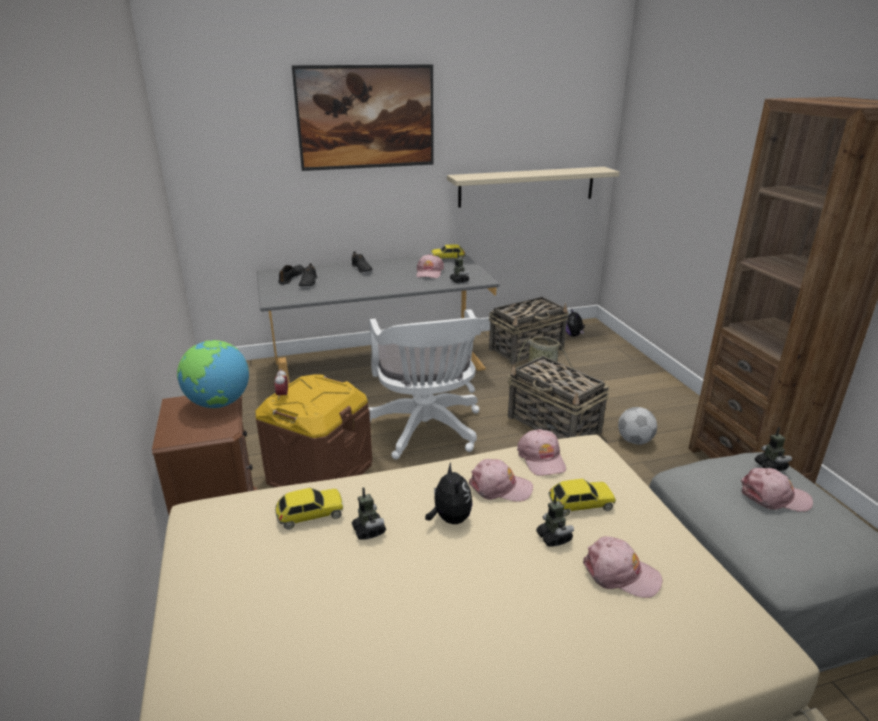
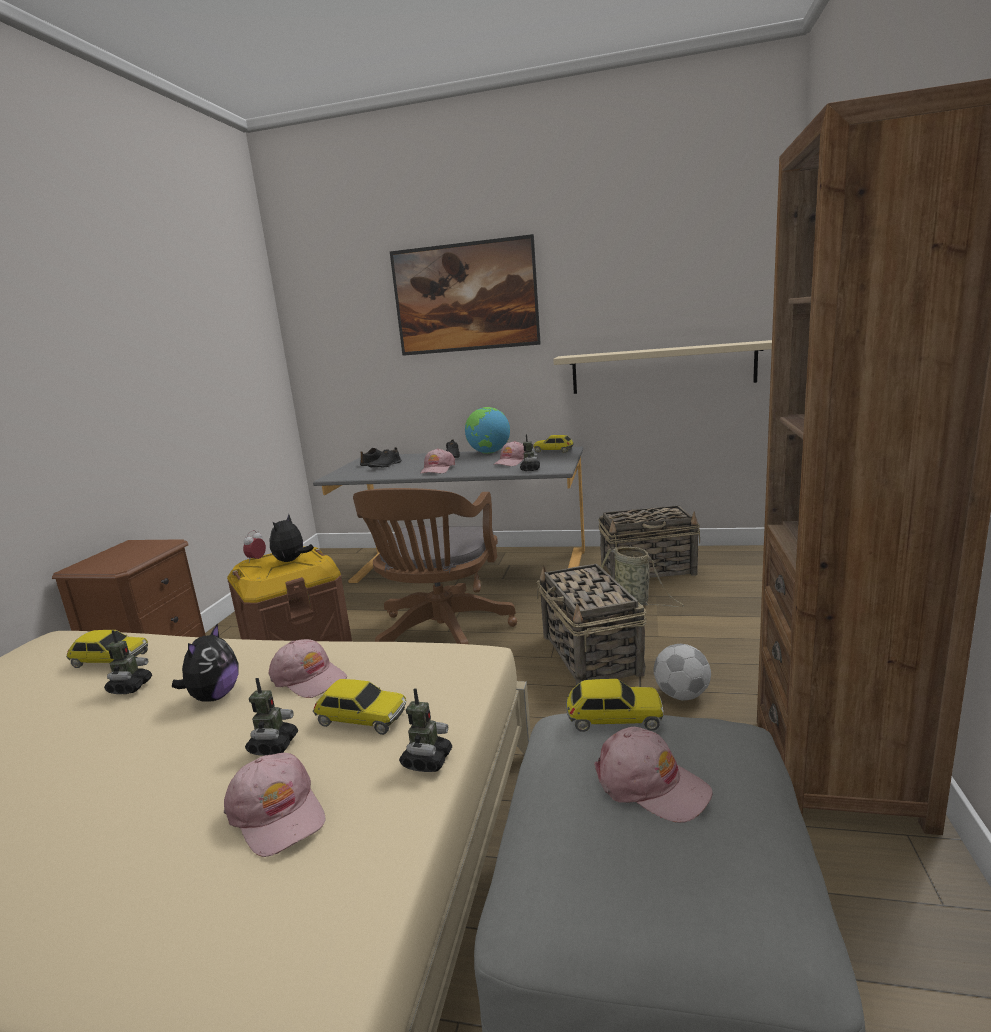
camera: 30 degrees right, 10 degrees down
(218, 404) = (153, 548): globe -> globe (489, 453)
(426, 431) = (440, 635): white office chair -> brown office chair
(542, 458) = (397, 659): pink cap -> pink cap (437, 469)
(573, 335) = (728, 561): plush toy -> plush toy (291, 561)
(714, 466) = (614, 718): none -> toy car
(770, 466) = (708, 741): toy robot -> toy robot (427, 761)

